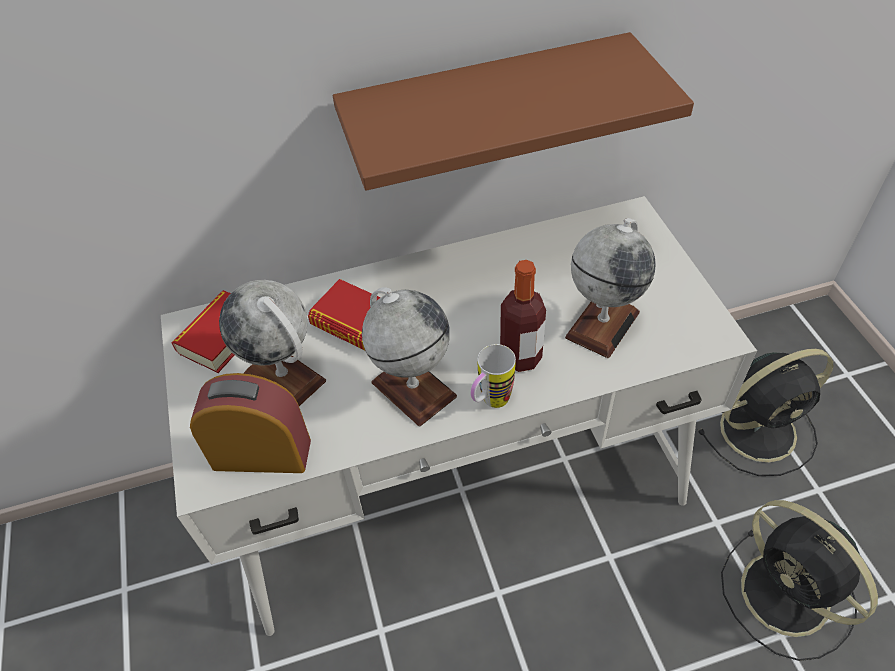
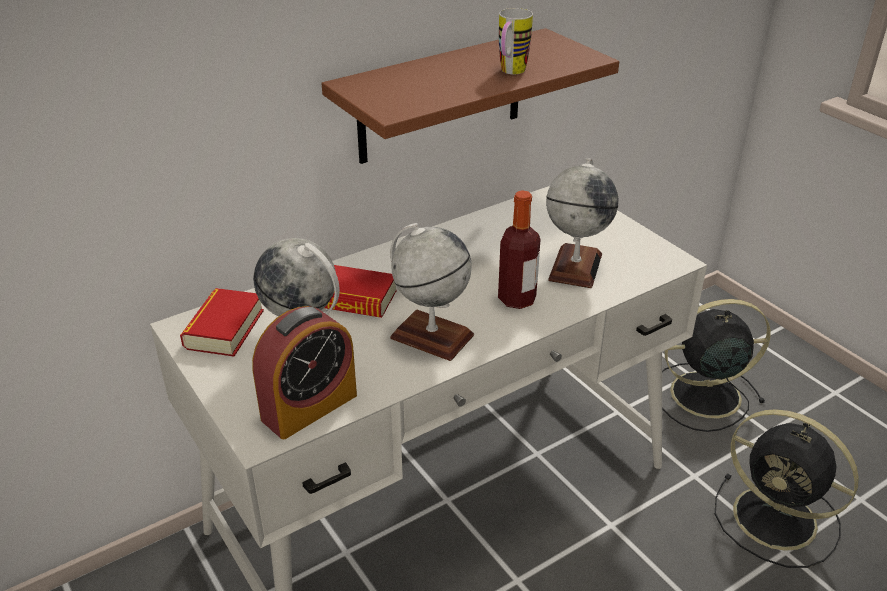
camera: 20 degrees left, 15 degrees down
(261, 454) = (309, 407): alarm clock -> alarm clock turned 150 degrees clockwise
(490, 403) = (506, 334): mug -> mug (510, 73)
(761, 429) = (702, 395): black fan -> black fan turned 150 degrees counterclockwise

